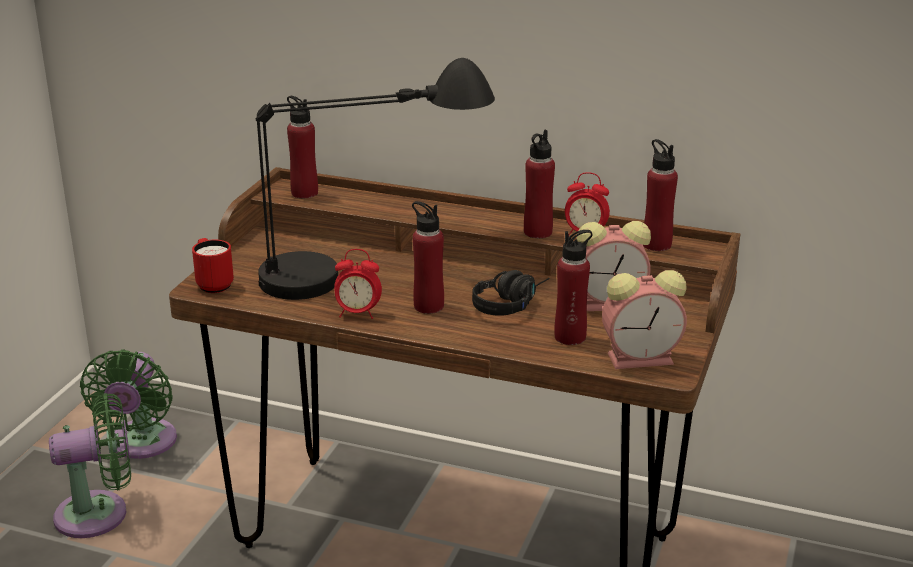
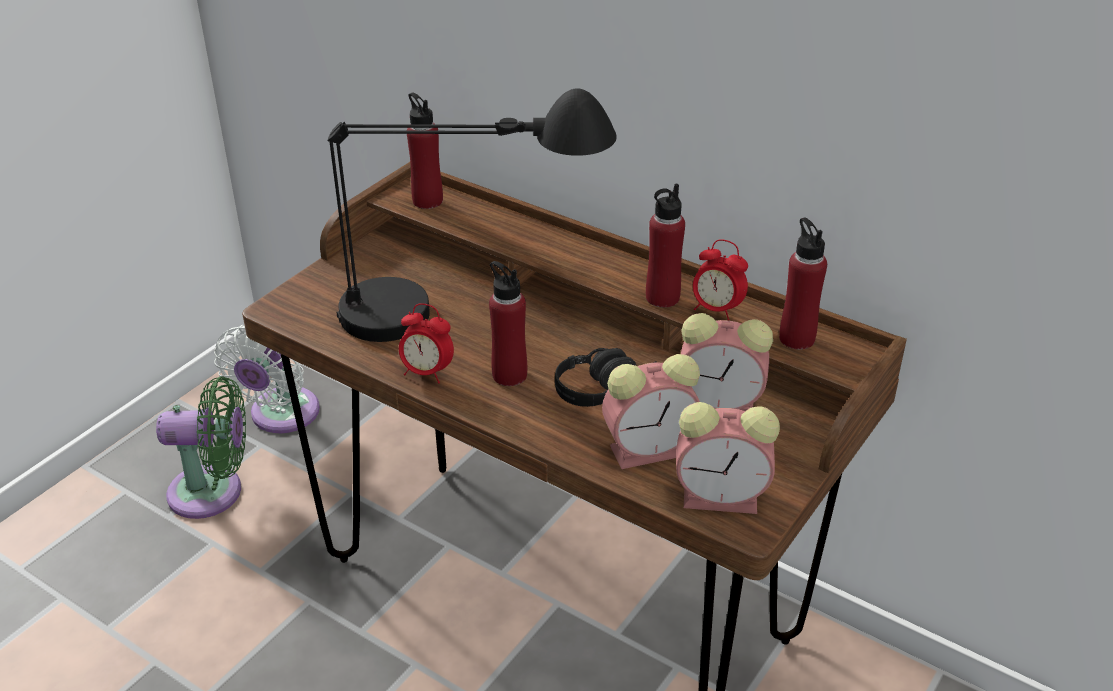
camera: 15 degrees right, 10 degrees up
(141, 444) = (281, 416): green fan -> white fan
(213, 284) = (293, 304): red mug -> none
(570, 337) = (651, 449): red bottle -> alarm clock

